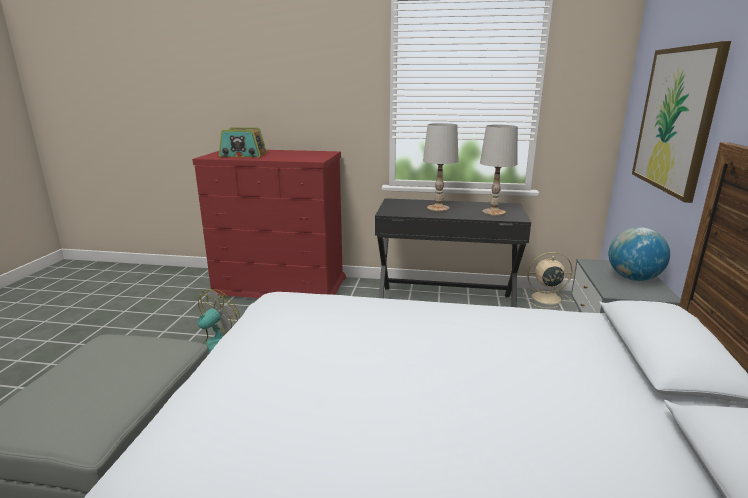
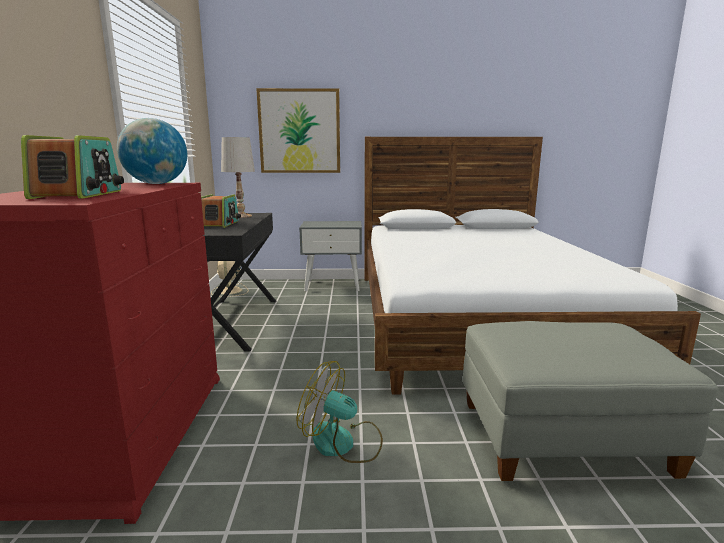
camera: 100 degrees left, 5 degrees down
(438, 208) = (220, 224): white table lamp -> radio
(633, 278) = (331, 223): globe -> globe (156, 184)

